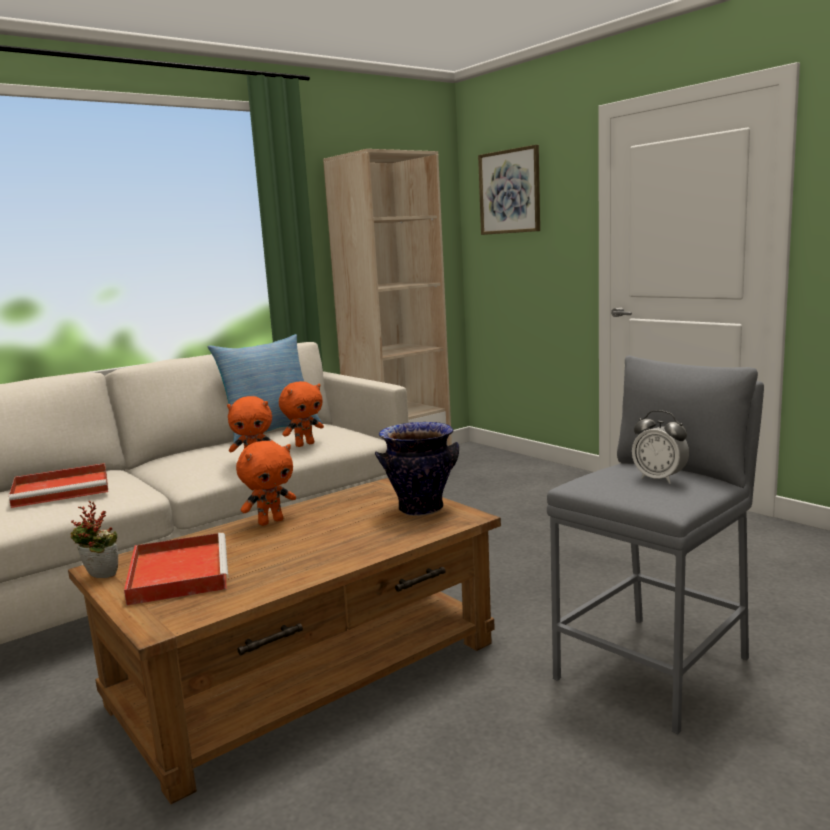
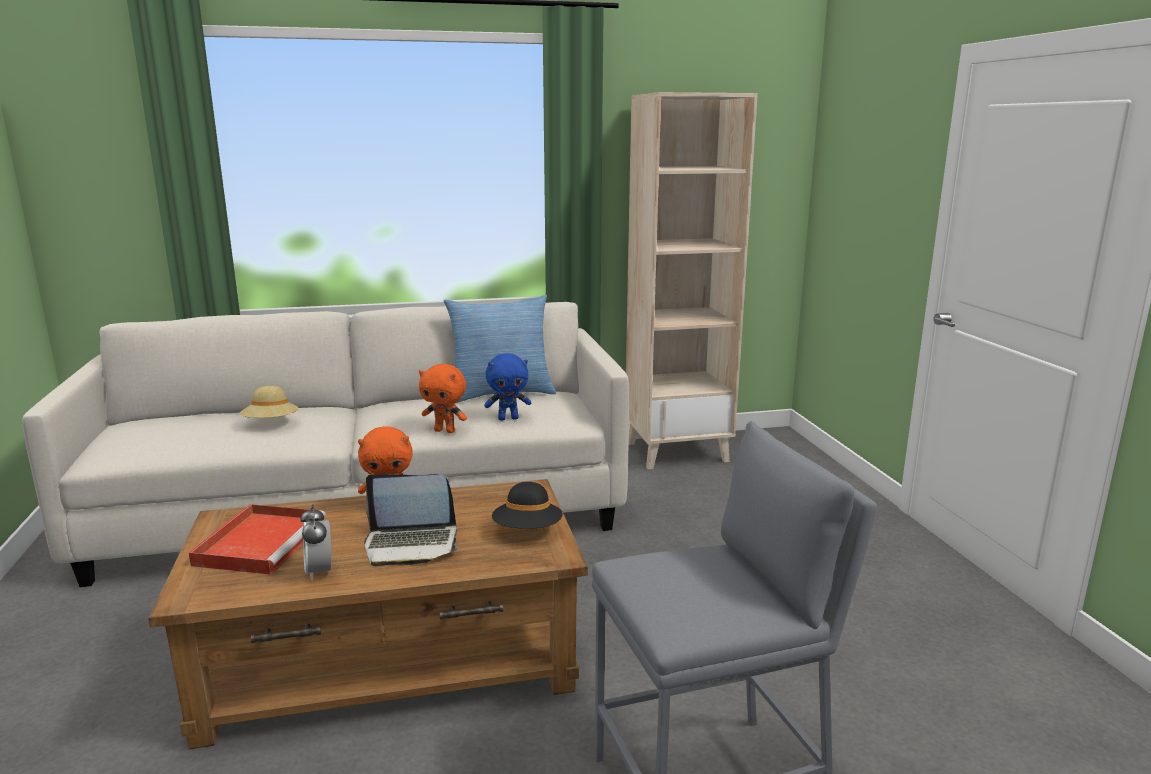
camera: 25 degrees right, 5 degrees up
(64, 489) = (271, 423): red tray -> beige hat
(99, 577) = (207, 528): potted plant -> none
(304, 444) = (508, 418): orange plush toy -> blue plush toy
(332, 539) = (411, 544): none -> laptop
(420, 509) = (527, 530): vase -> black hat
(510, 192) = (860, 142): picture -> none
(659, 479) = (715, 587): alarm clock -> alarm clock (319, 571)

